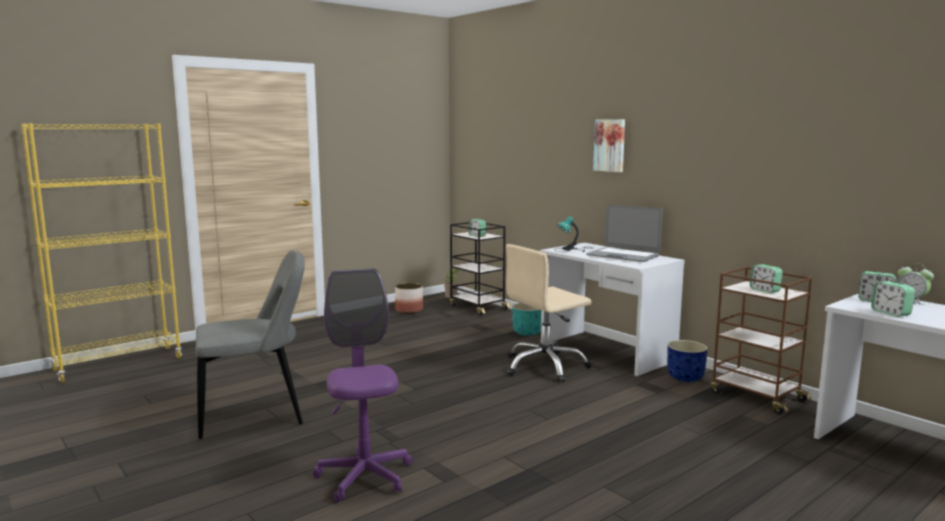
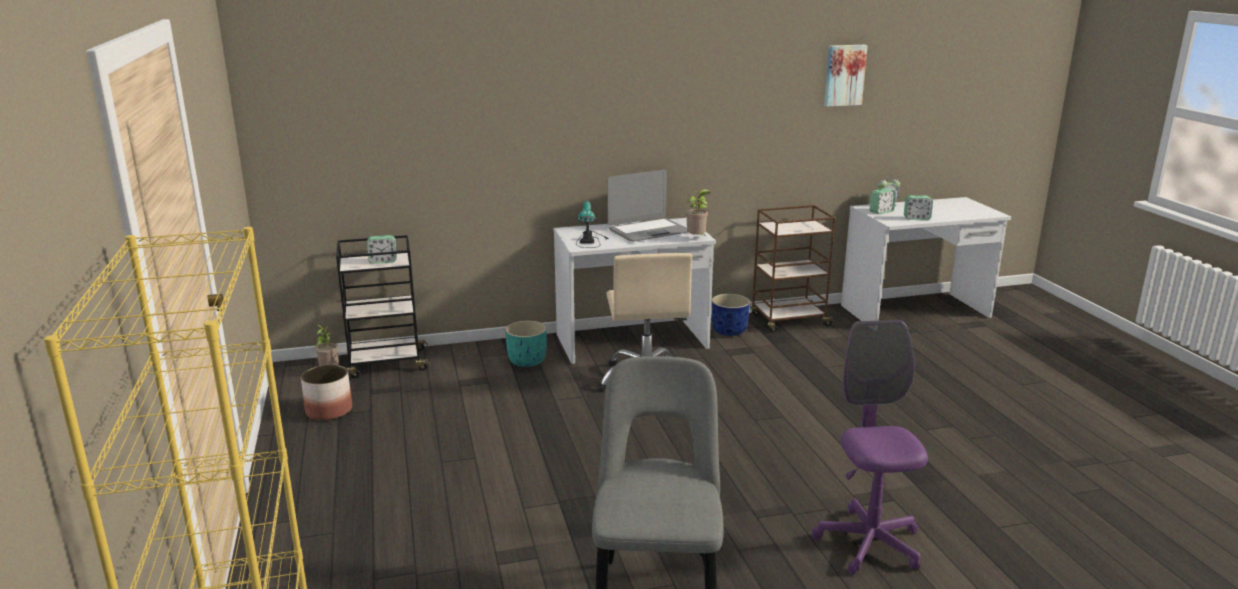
camera: 65 degrees left, 10 degrees up
(364, 476) = (869, 543): purple office chair -> purple office chair turned 75 degrees clockwise
(610, 145) = (582, 104): picture -> picture (844, 75)
(631, 265) = (697, 239): none -> potted plant
(764, 290) = (797, 226): alarm clock -> none

